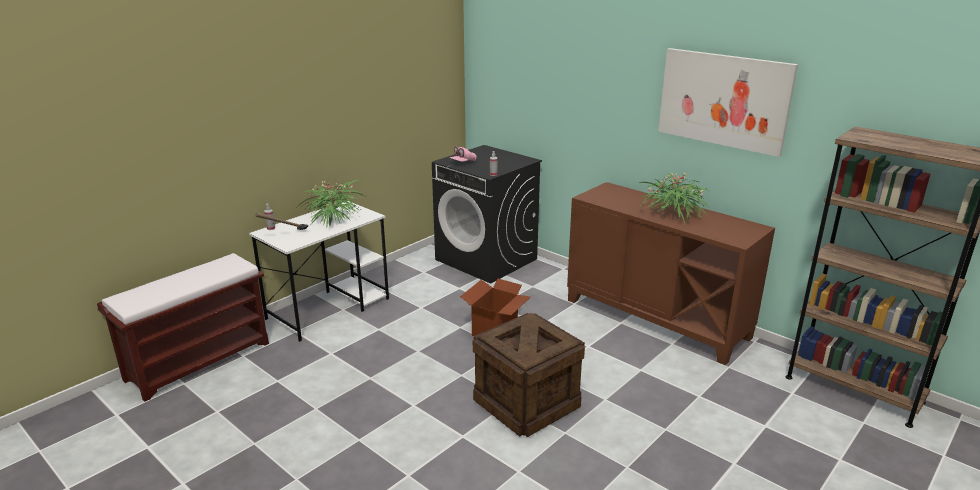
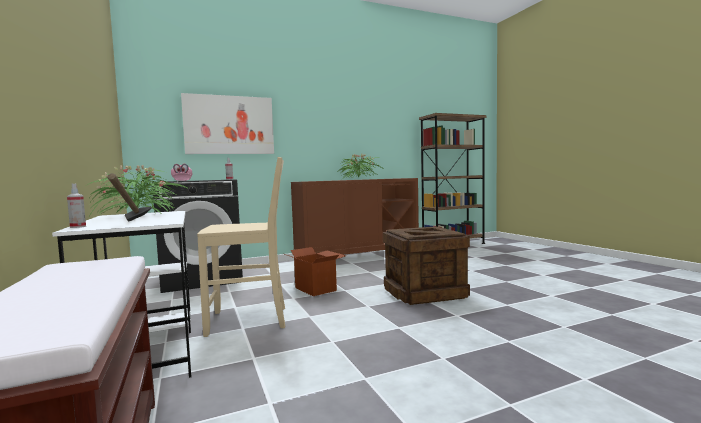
camera: 65 degrees left, 20 degrees down
(394, 326) = (250, 320): none -> beige chair
(723, 100) = (357, 113): picture -> picture (229, 125)

